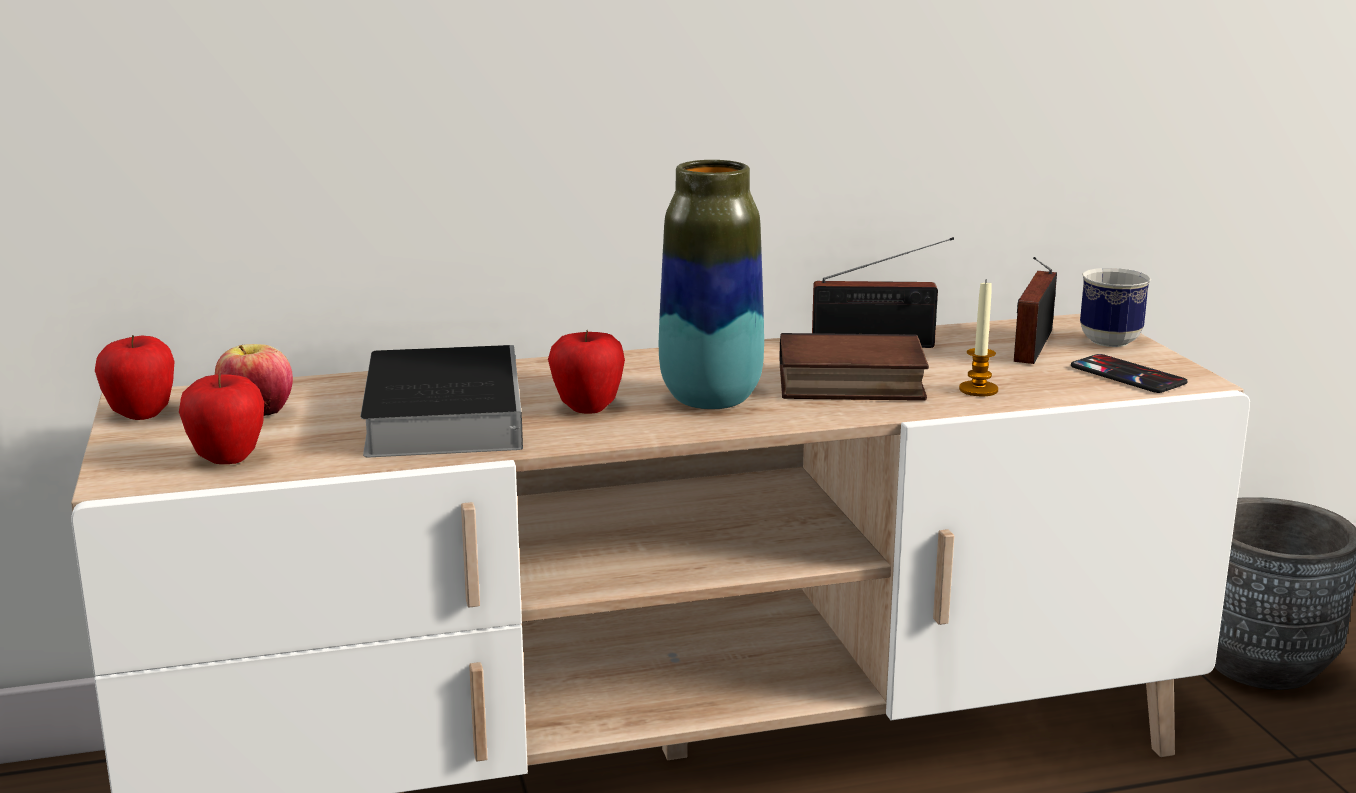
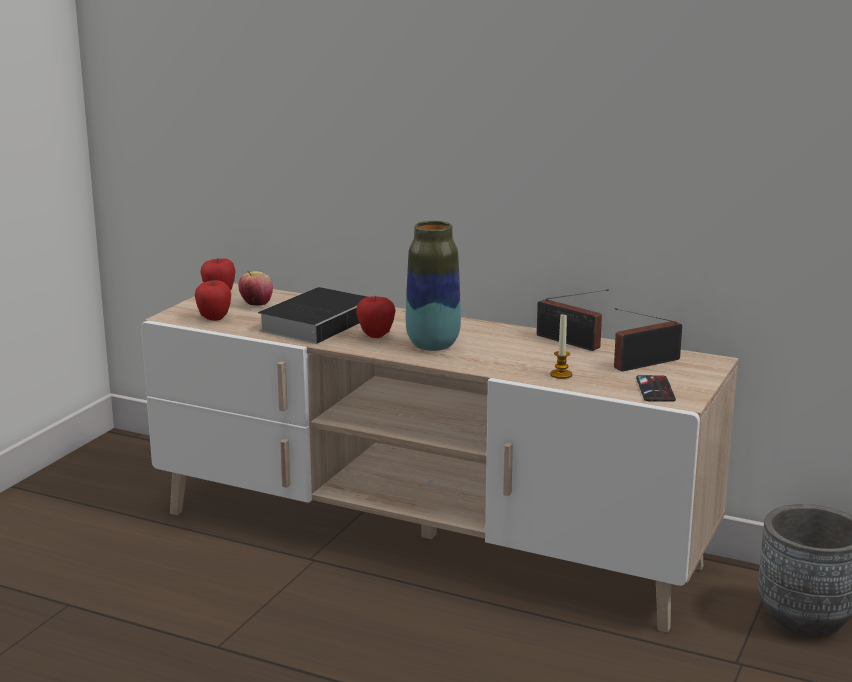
camera: 40 degrees right, 0 degrees up
(848, 384) = (508, 356): book -> none
(1113, 339) = (700, 372): mug -> none

